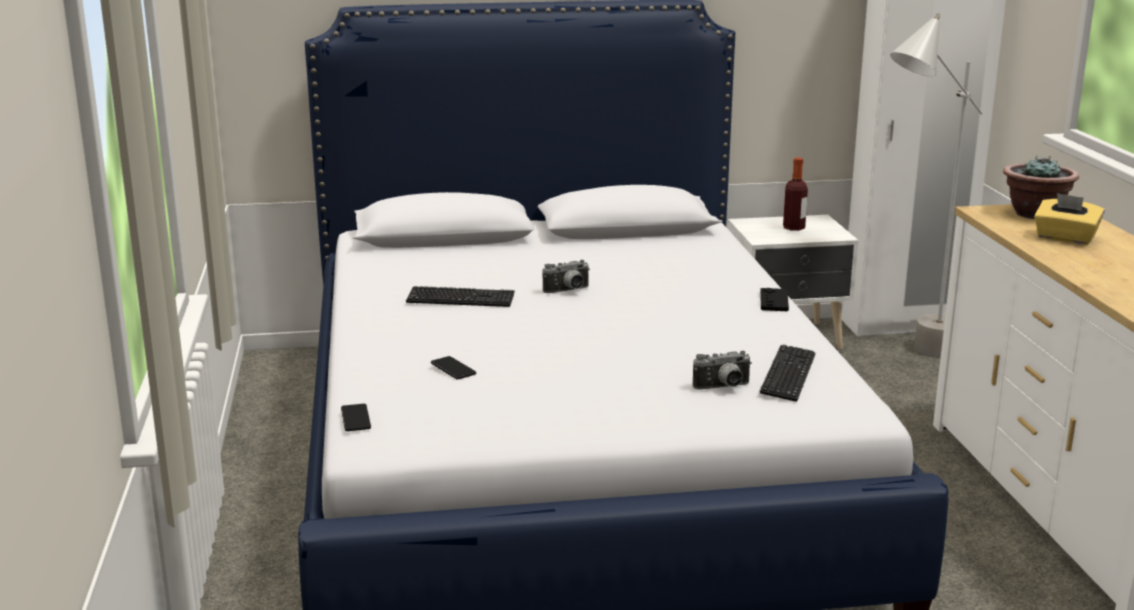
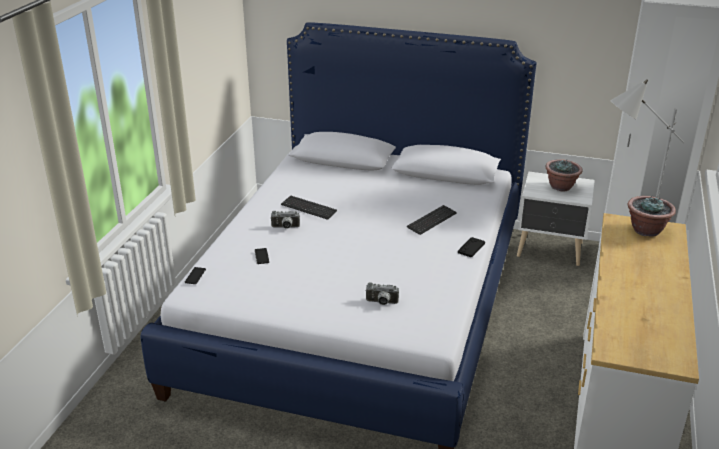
camera: 25 degrees right, 10 degrees up
(568, 291) = (368, 215): camera -> camera (285, 227)
(788, 375) = (423, 303): keyboard -> keyboard (431, 221)
(794, 228) = (561, 187): bottle -> potted plant
(1065, 238) = (639, 256): yellow tissue box -> none

